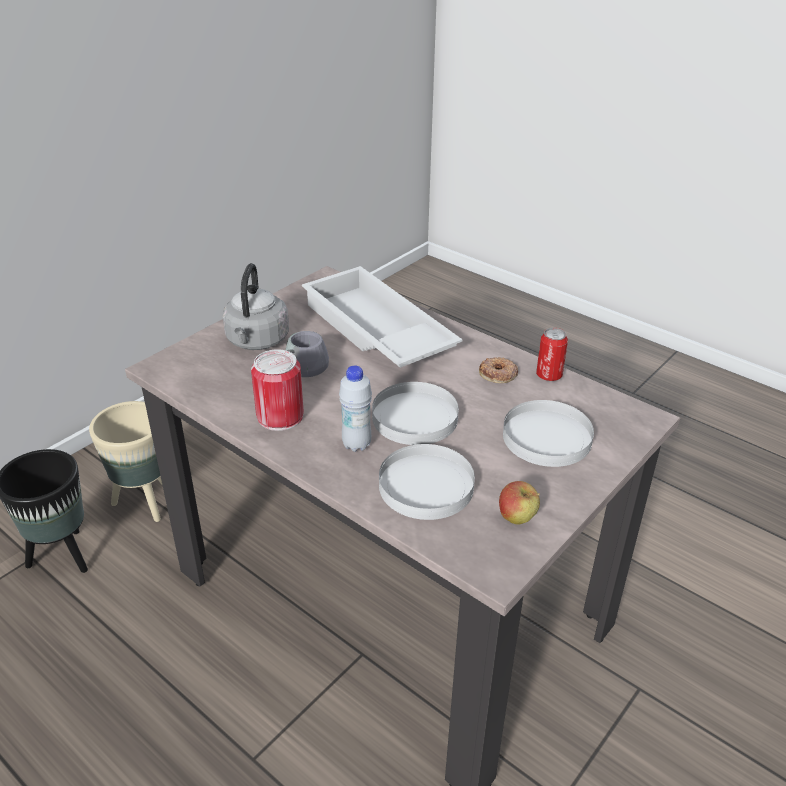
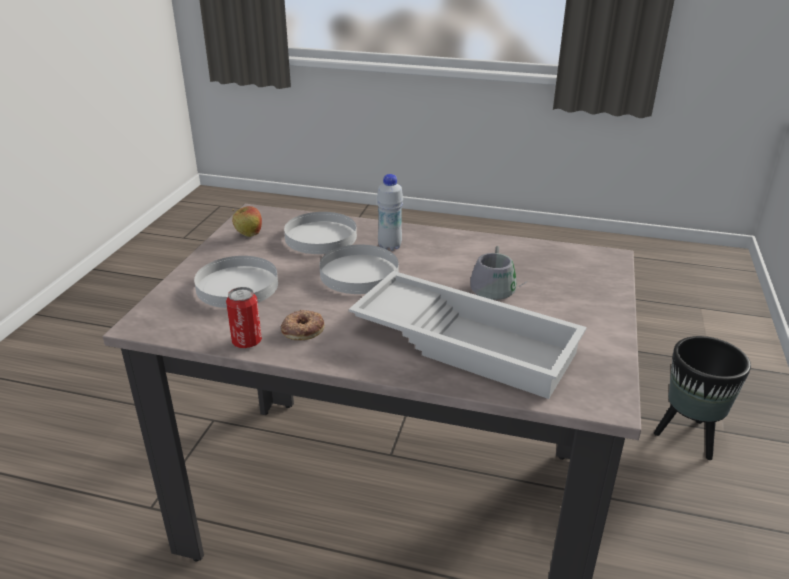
camera: 155 degrees right, 5 degrees down
(145, 502) = (698, 508): beige planter -> none
(257, 341) = (566, 297): grey kettle -> none
(280, 416) = (466, 249): can -> none

